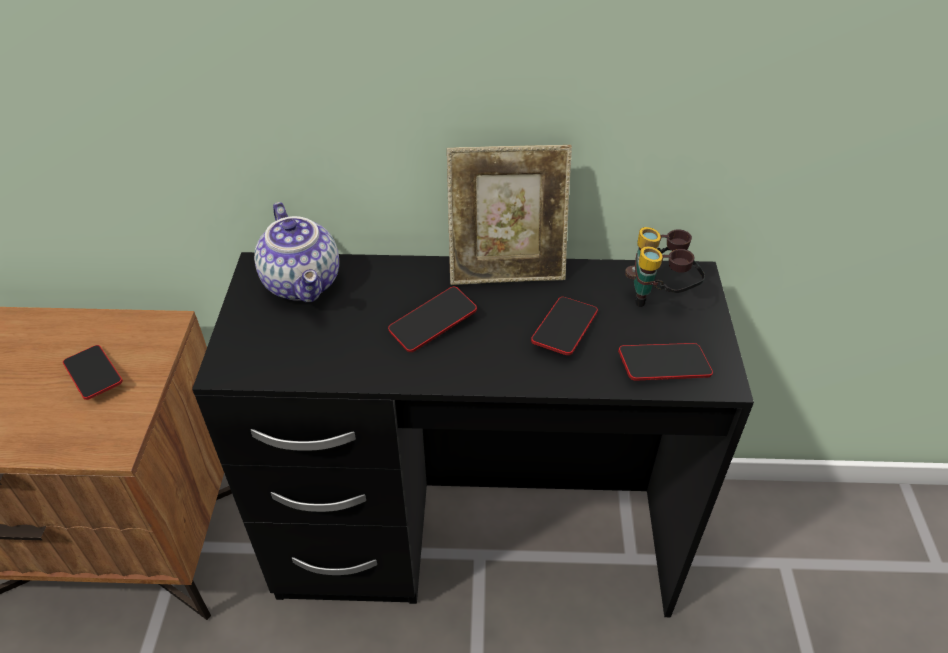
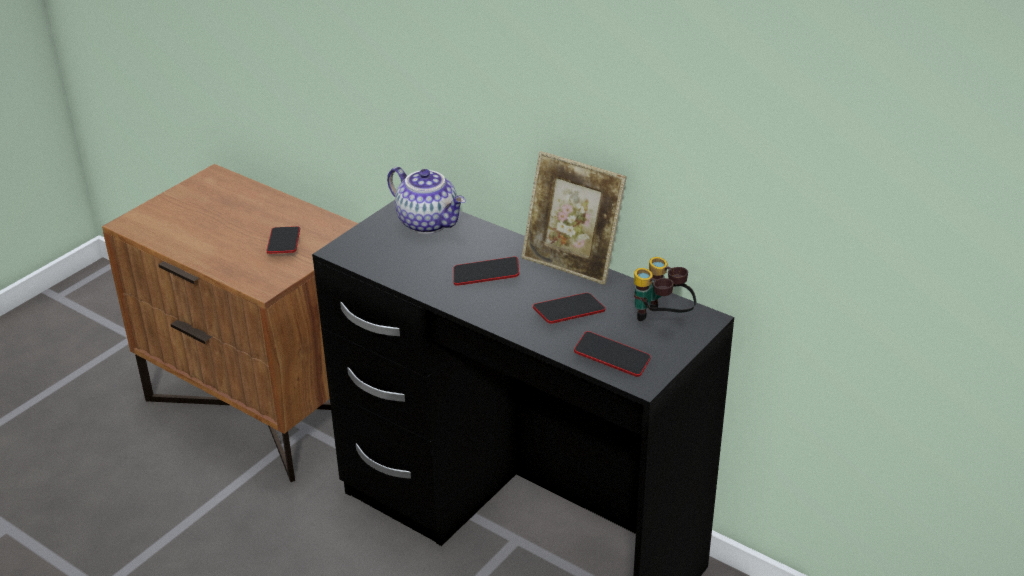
camera: 35 degrees right, 10 degrees down
(304, 283) = (429, 222): teapot -> teapot turned 60 degrees counterclockwise

